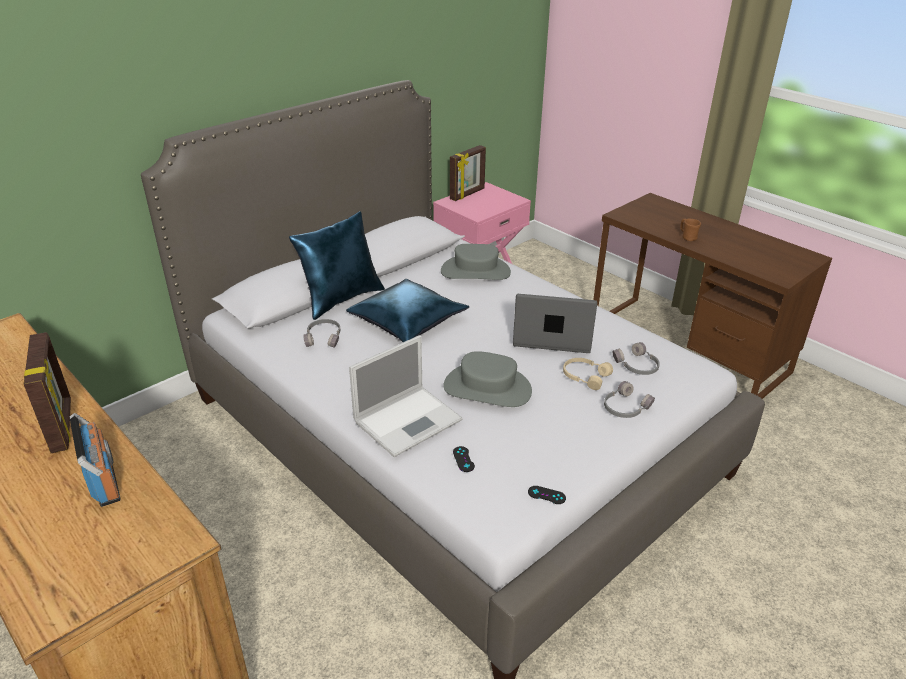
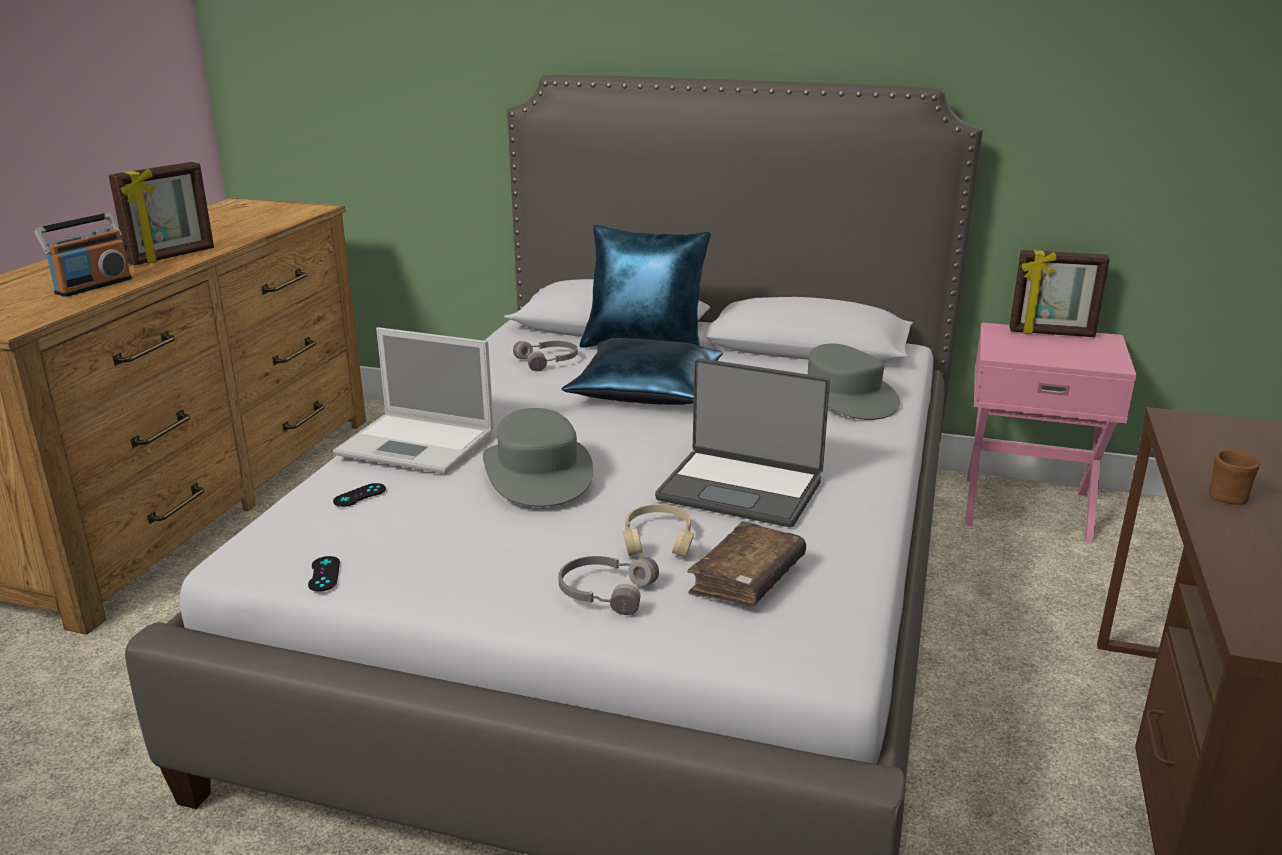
camera: 60 degrees right, 10 degrees down
(552, 336) = (741, 489): laptop -> laptop turned 135 degrees clockwise
(636, 366) = (747, 579): grey headphones -> brown book

